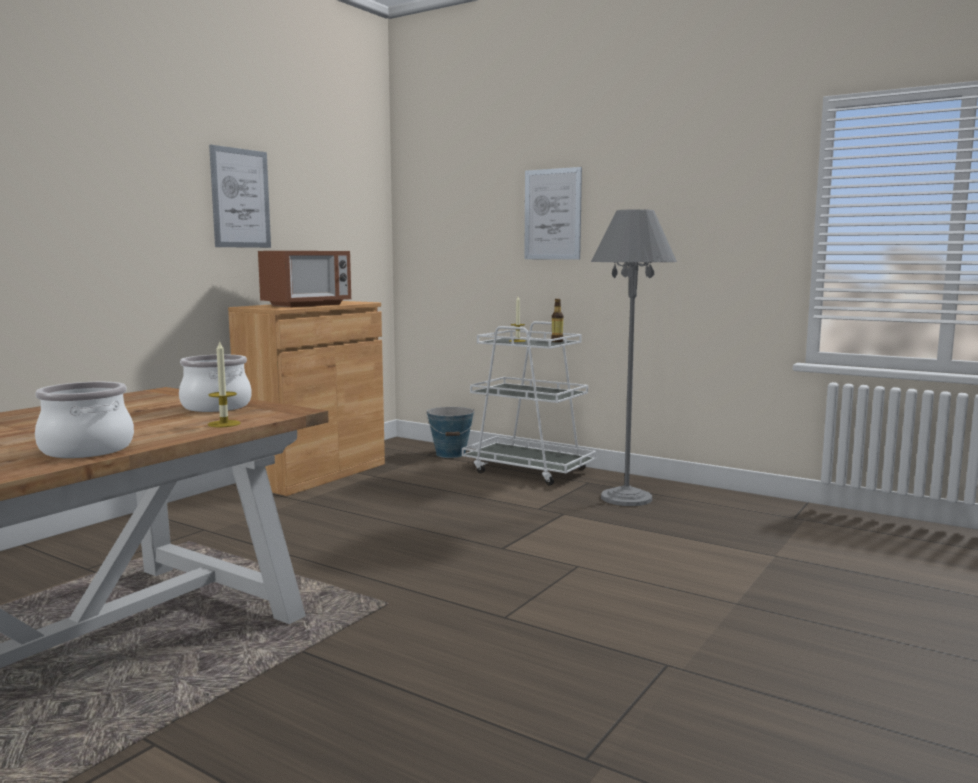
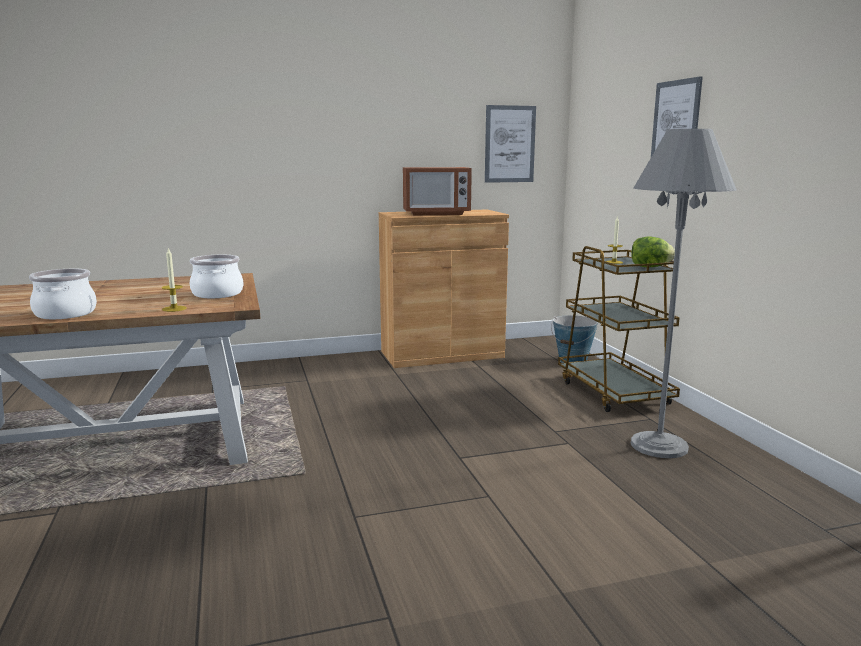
camera: 40 degrees right, 5 degrees up
(240, 198) = (397, 123): picture -> picture (509, 144)
(528, 470) = (613, 392): white cart -> brown cart
(557, 341) = (650, 267): bottle -> lettuce

